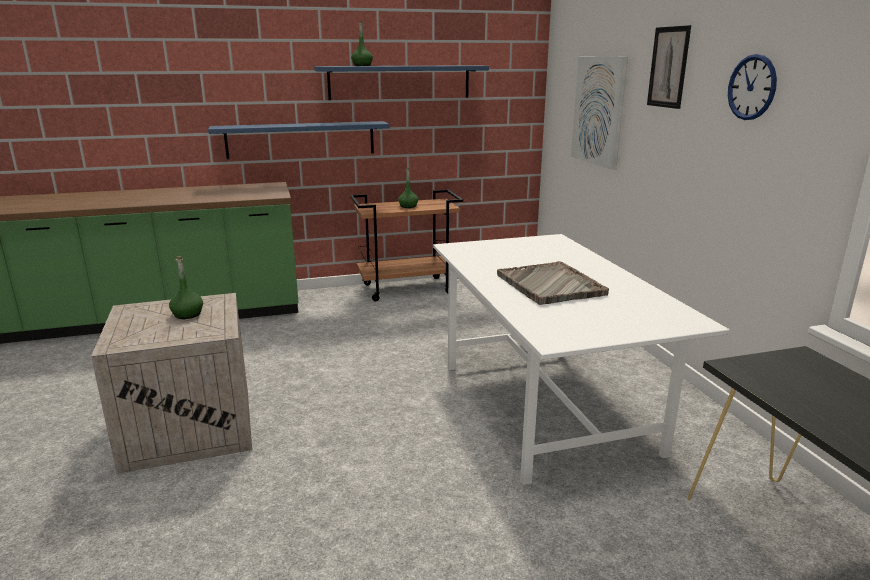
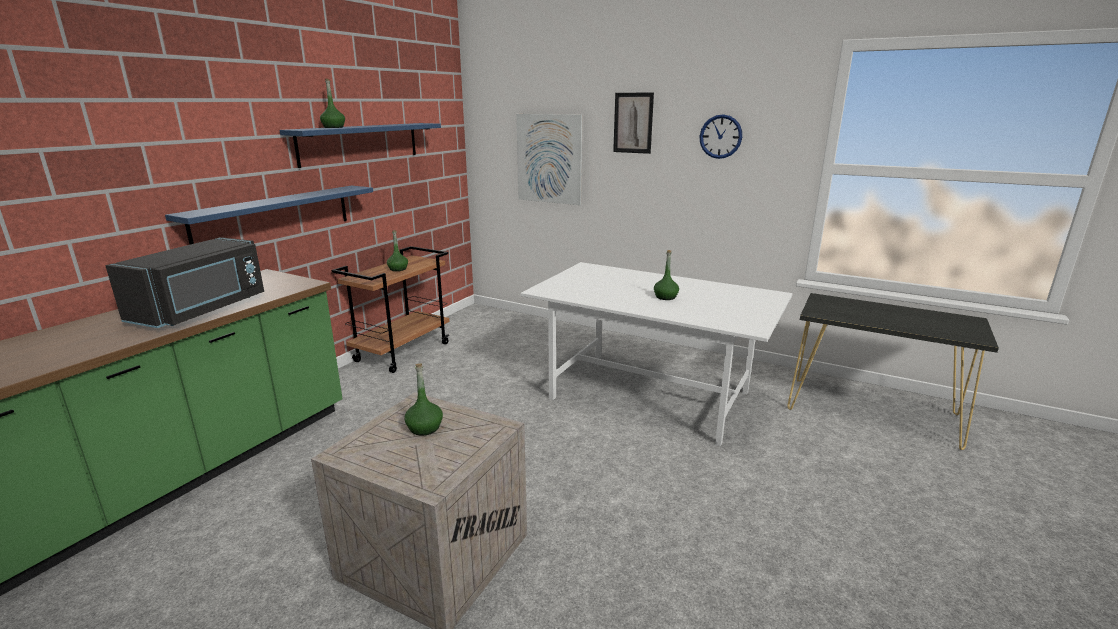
camera: 45 degrees left, 0 degrees up
(192, 197) = (203, 310): none -> black microwave
(550, 285) = (665, 297): grey tray -> green bottle

